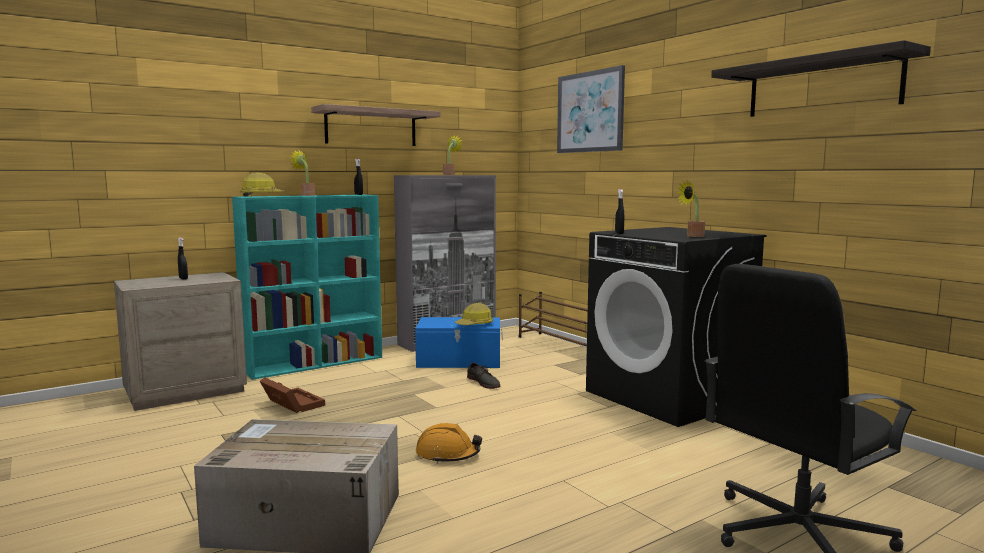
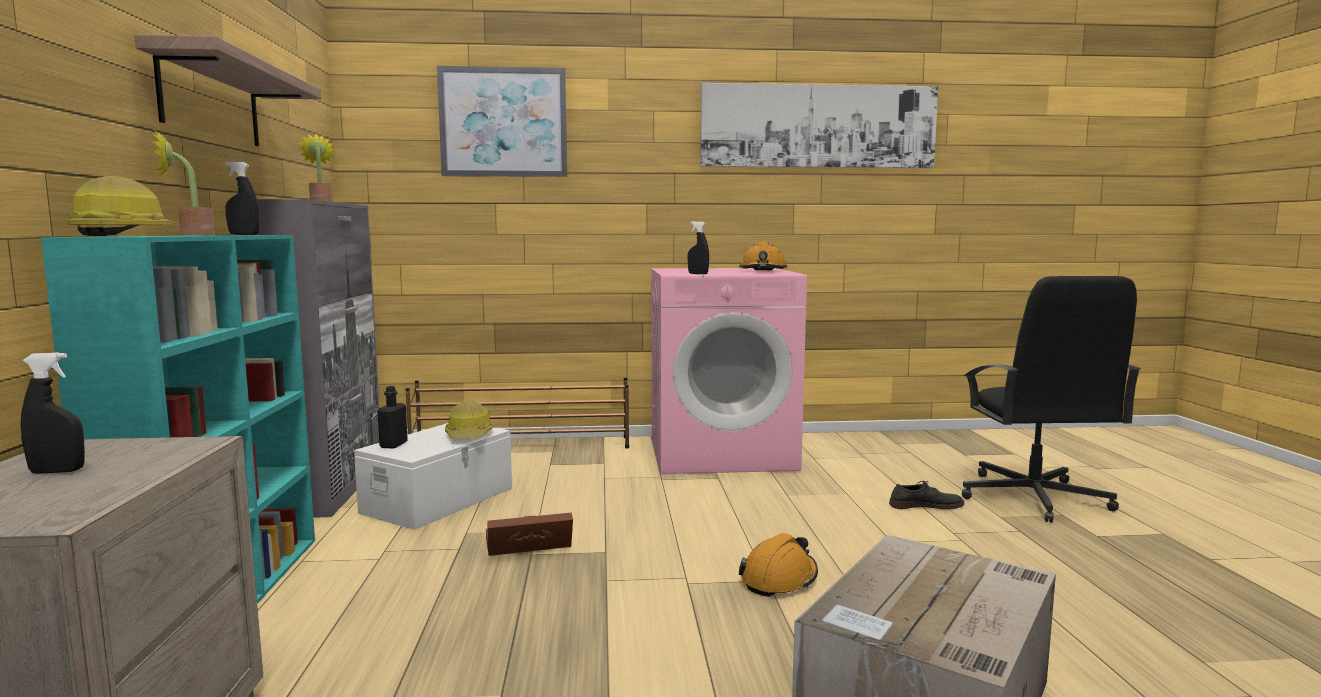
camera: 60 degrees left, 0 degrees up
(291, 404) = (422, 654): brown storage box -> brown storage box (526, 546)
(438, 319) = (393, 445): none -> black bottle
(459, 361) = (440, 500): blue storage box -> white storage box
(484, 382) = (553, 508): grey shoe -> grey shoe (925, 505)
(668, 397) = (722, 453): black washing machine -> pink washing machine
(692, 236) = (763, 271): potted plant -> orange hard hat
(822, 86) = (818, 126): shelf -> picture

